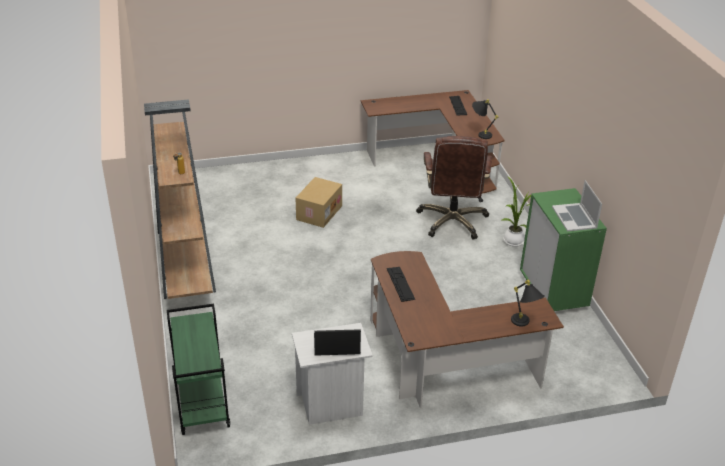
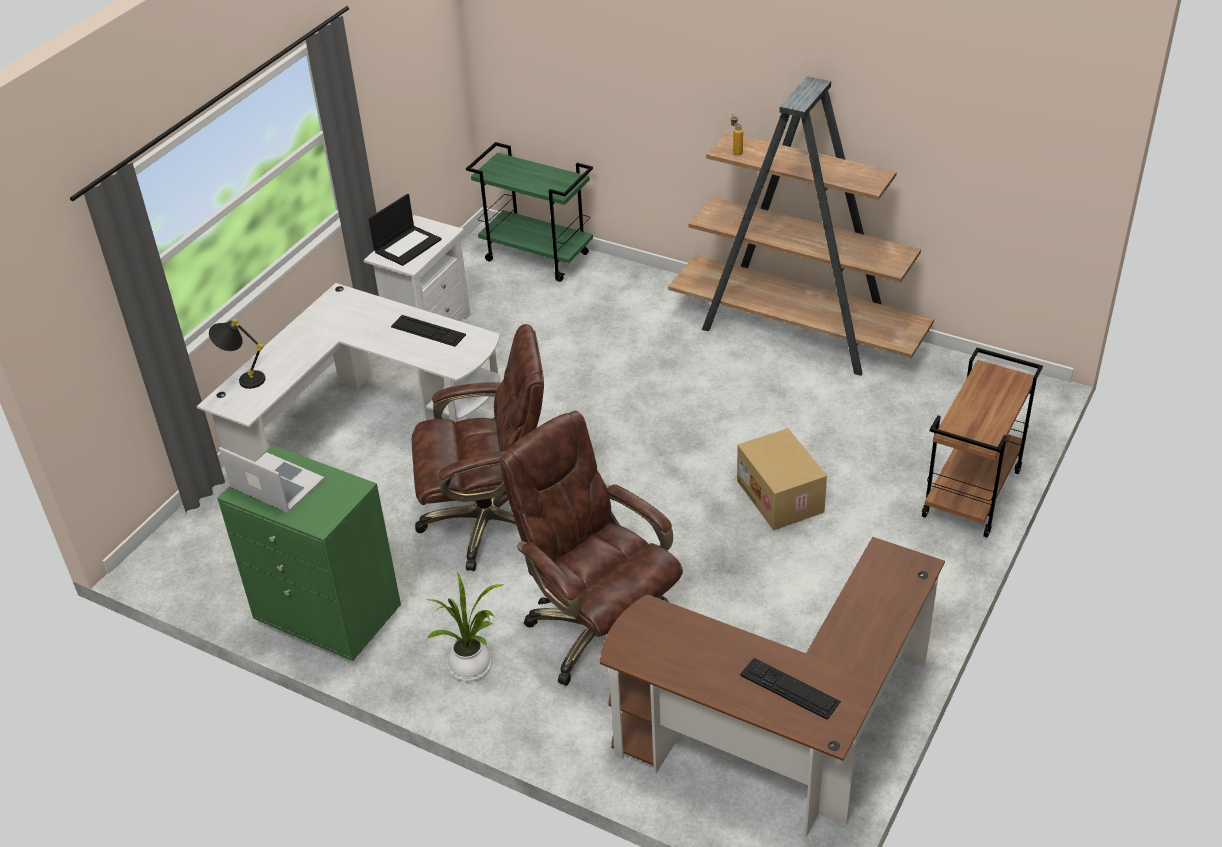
camera: 135 degrees right, 5 degrees up
(260, 170) = (972, 495): none -> brown cart
(440, 282) = (487, 521): none -> brown office chair
(440, 364) = (369, 431): brown desk -> white desk
(480, 134) = (653, 641): black table lamp -> none

